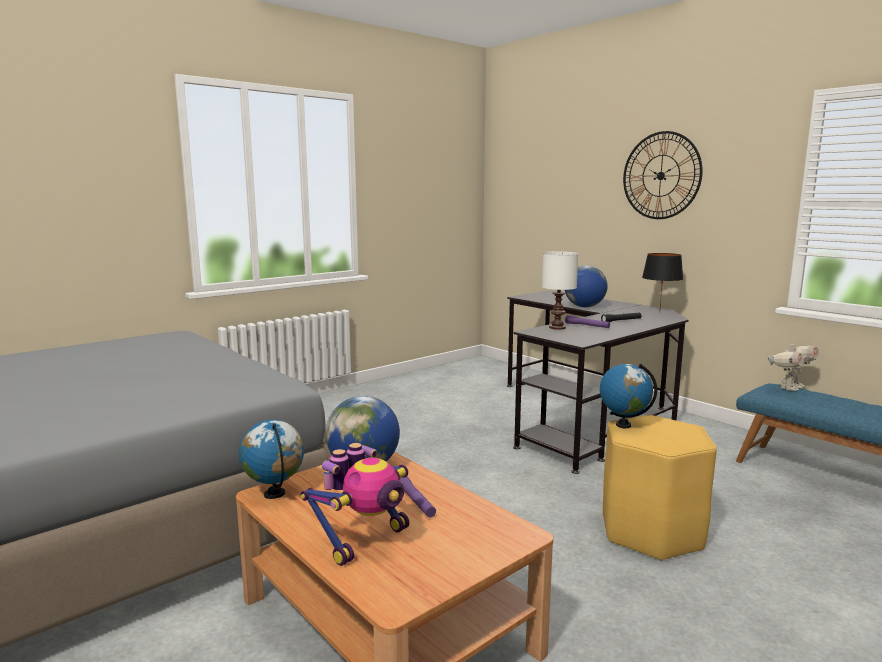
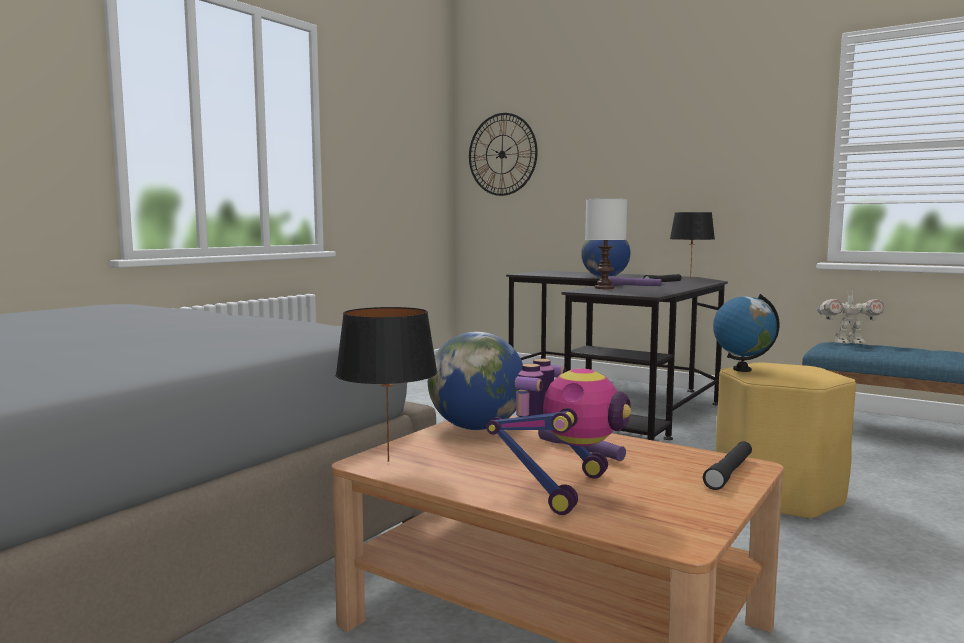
camera: 15 degrees left, 5 degrees down
(275, 494) = (388, 461): globe -> black table lamp
(502, 540) = (729, 472): none -> black flashlight
(661, 175) = (676, 130): wall clock -> wall clock (502, 154)
(789, 387) = (848, 343): toy robot -> toy robot turned 60 degrees clockwise

